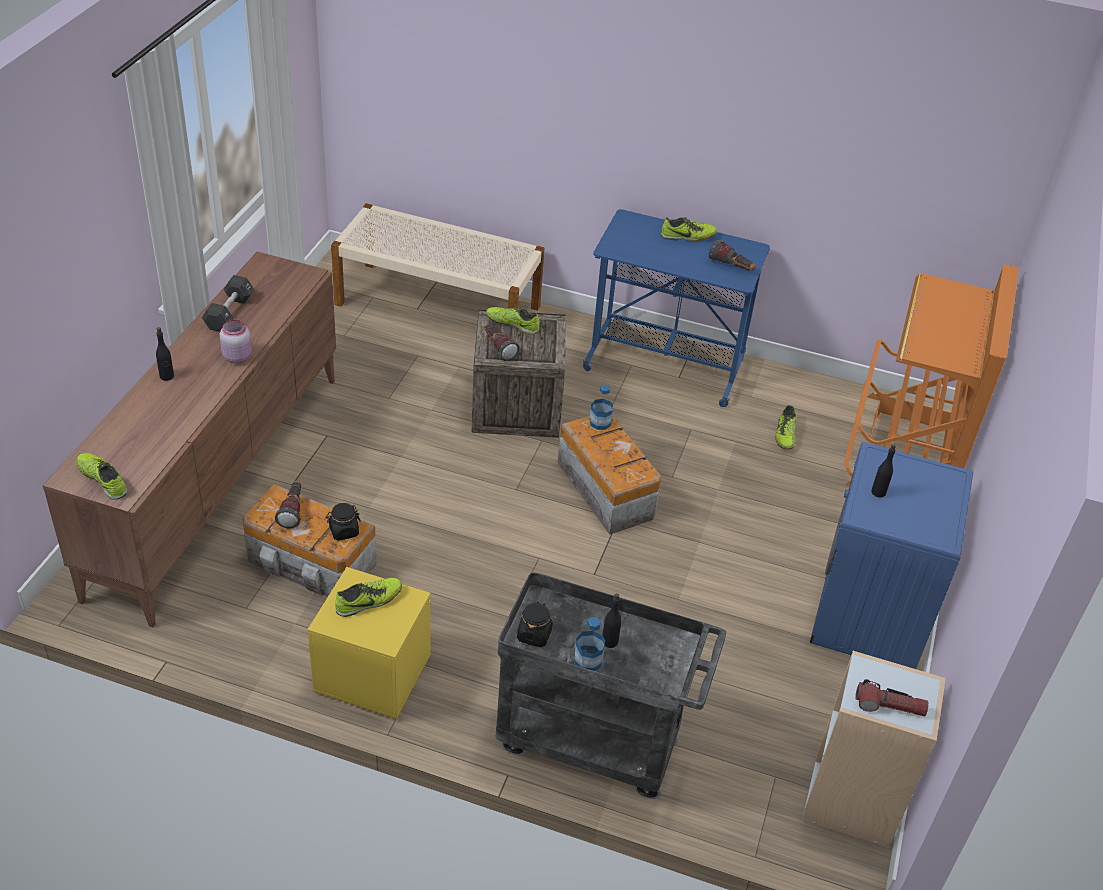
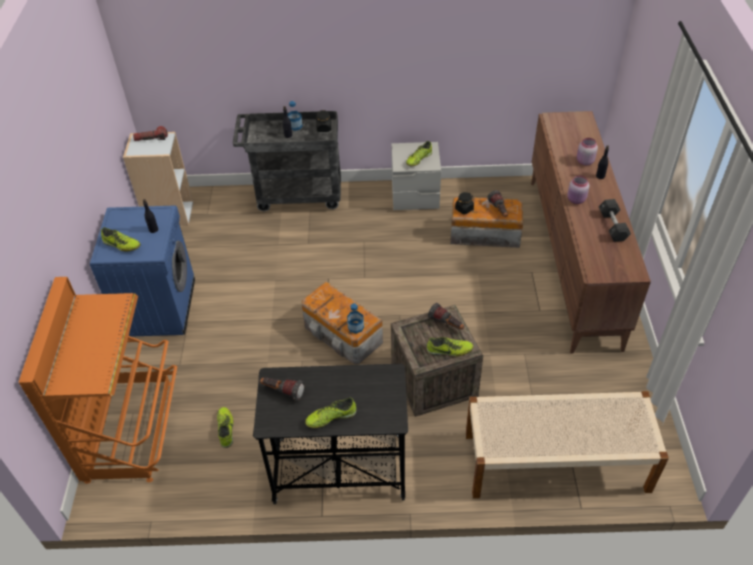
camera: 165 degrees right, 5 degrees up
(103, 480) = (568, 120): shoe -> shoe (122, 245)
(162, 404) = (584, 161): none -> pink jar
(372, 676) = (415, 195): yellow nightstand -> white nightstand
(665, 364) = (339, 469): blue desk -> black desk

